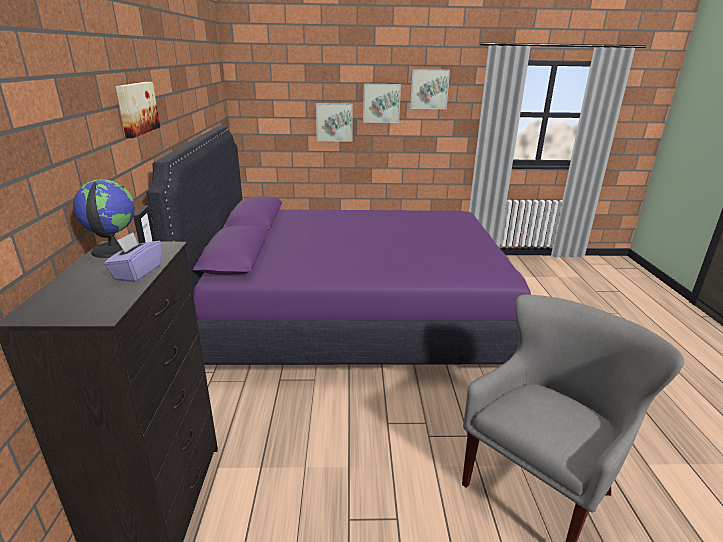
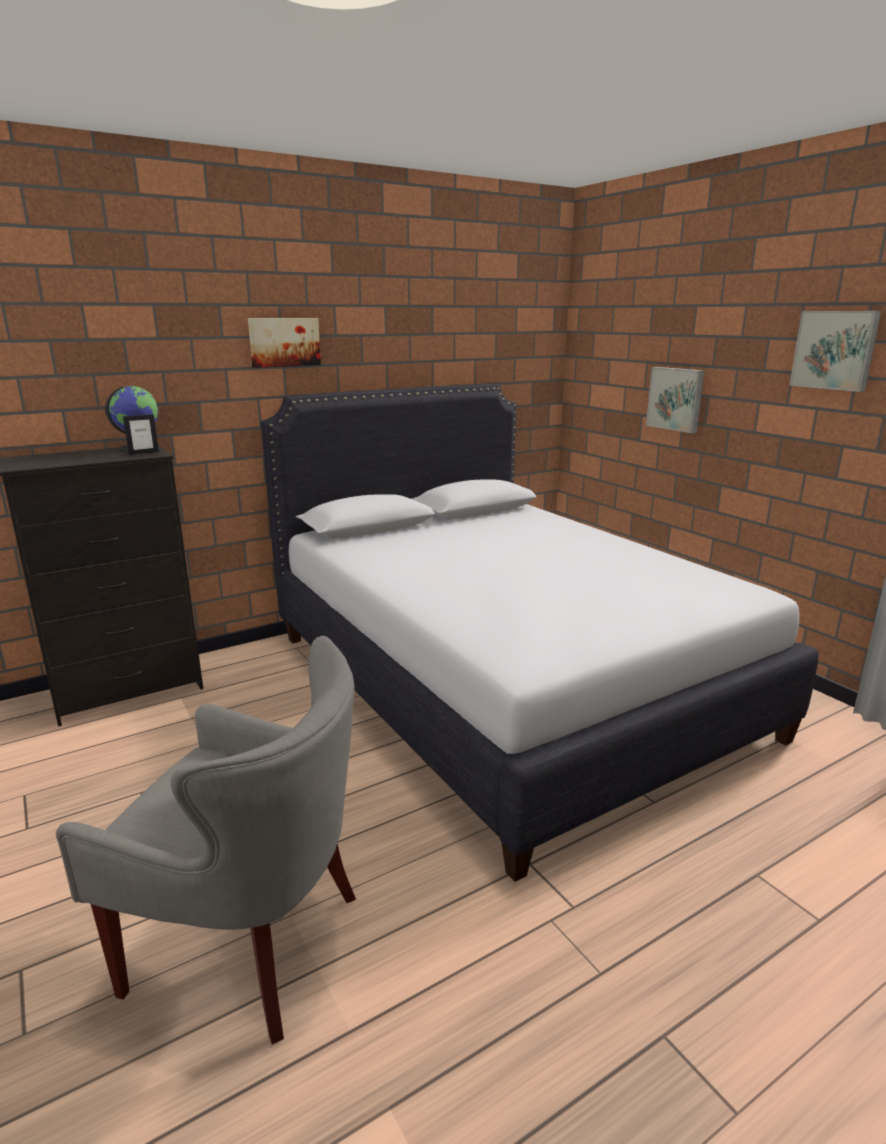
camera: 60 degrees right, 5 degrees down
(137, 273) = (93, 459): purple tissue box -> none
(356, 319) = (504, 683): purple bed -> white bed
(381, 103) = (747, 372): picture -> none

